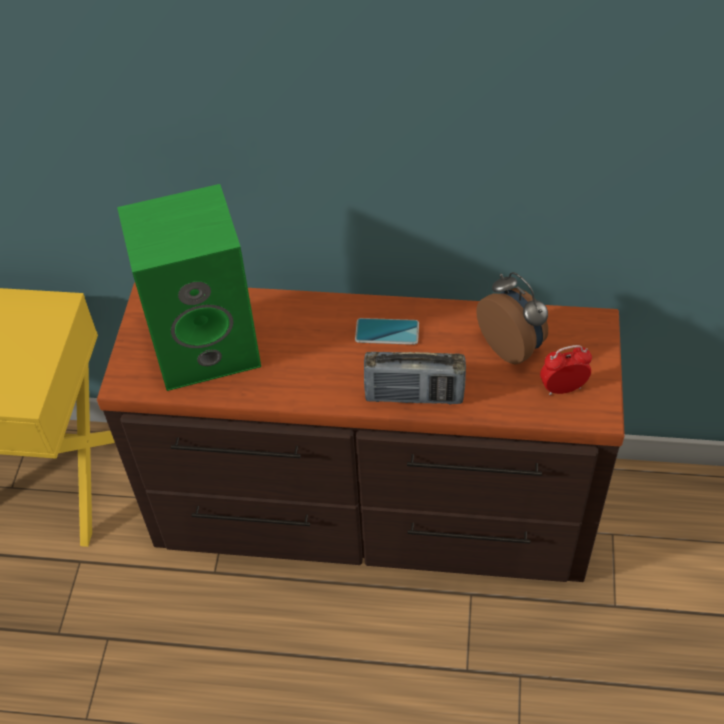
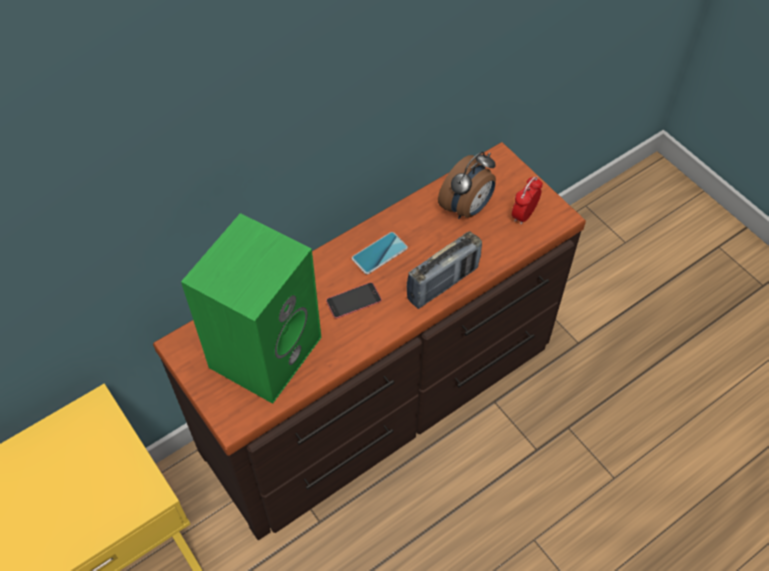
camera: 45 degrees left, 5 degrees up
(320, 356) = (353, 300): none -> phone
(512, 346) = (467, 208): alarm clock -> alarm clock turned 120 degrees clockwise

